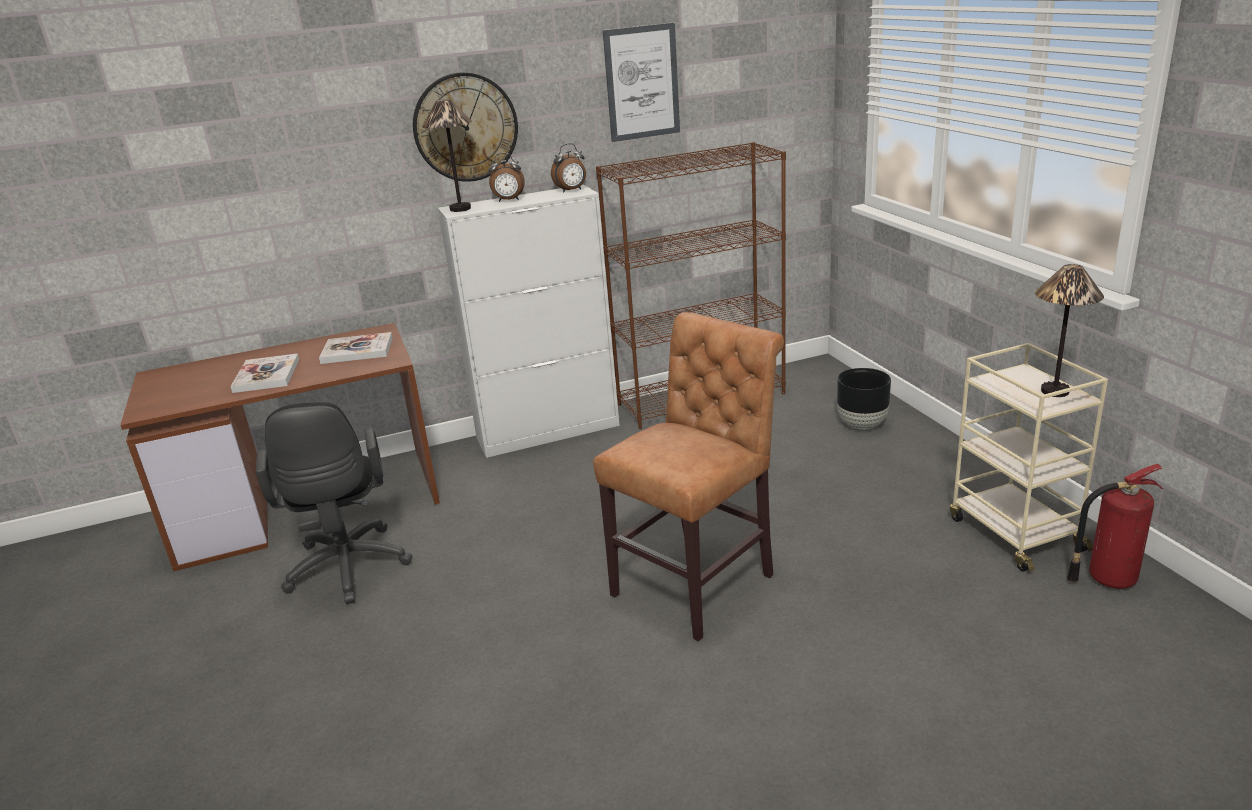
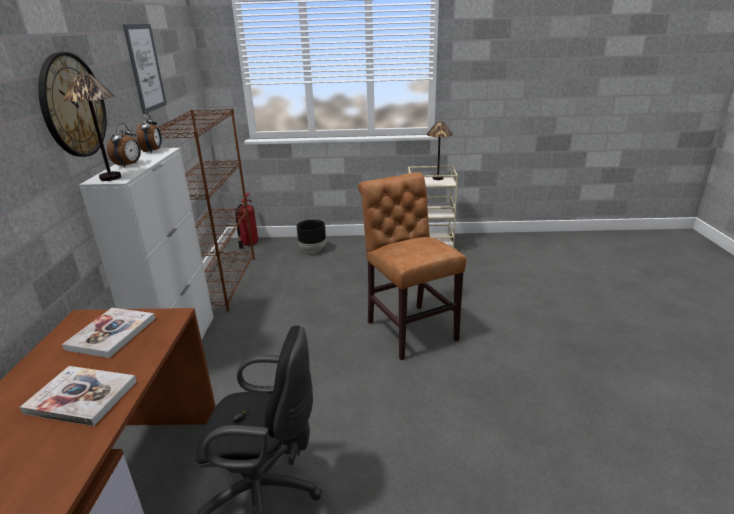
camera: 70 degrees left, 0 degrees up
(1108, 579) = (470, 243): fire extinguisher -> fire extinguisher (249, 244)

